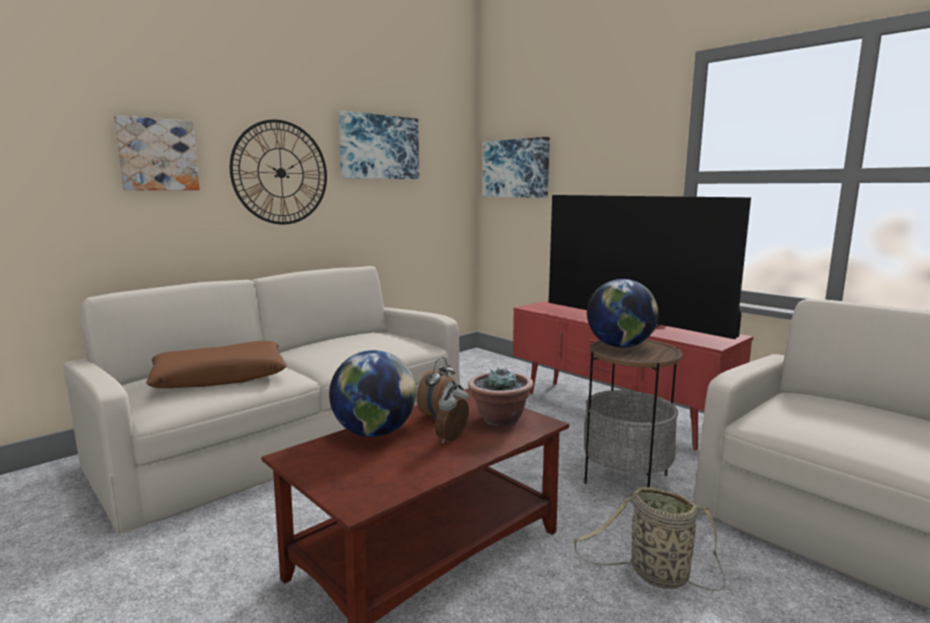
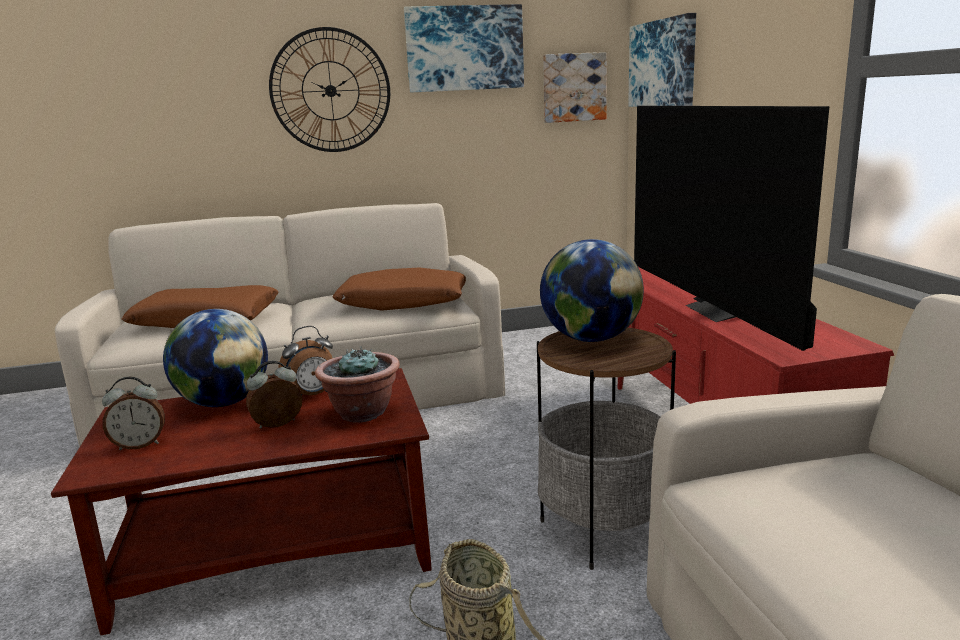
camera: 30 degrees right, 5 degrees up
(157, 155) = (190, 80): picture -> picture (573, 87)
(361, 475) = (139, 445): none -> alarm clock
(383, 345) = (403, 303): none -> brown pillow

